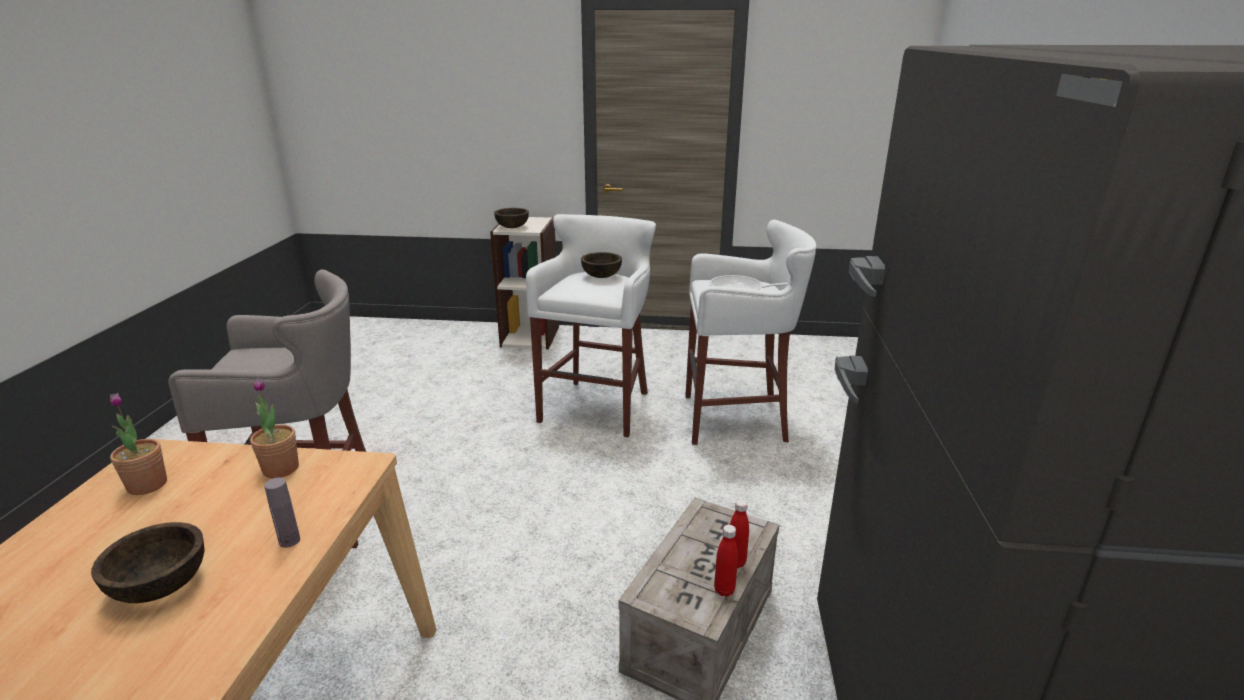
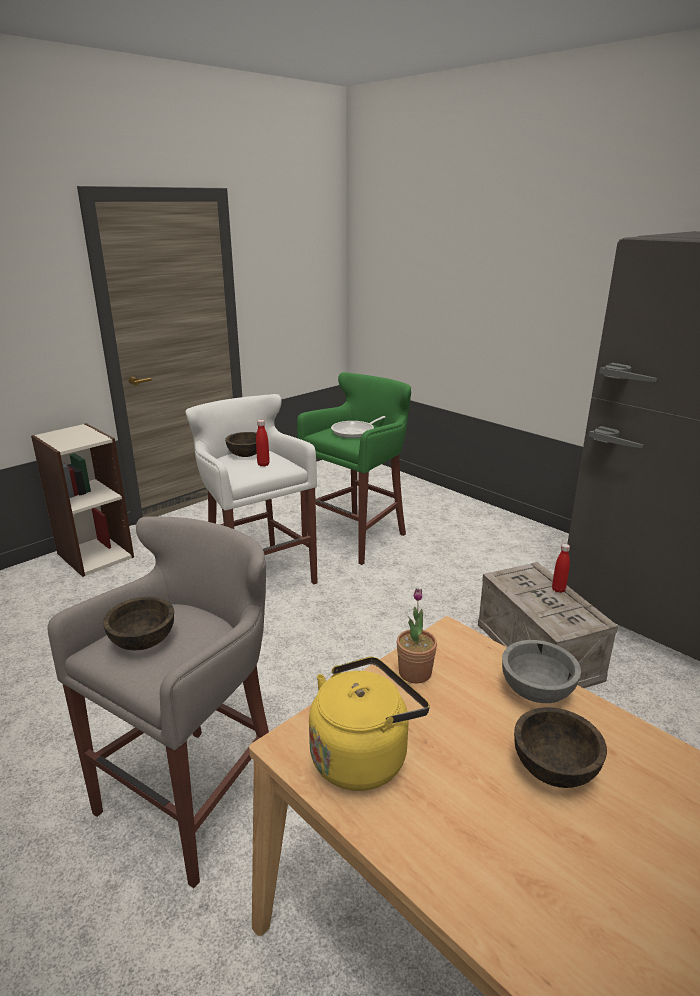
camera: 50 degrees left, 0 degrees up
(147, 485) = (363, 755): potted plant -> yellow kettle
(289, 541) = (537, 691): grey bottle -> grey bowl
(512, 227) = (70, 442): brown bowl -> brown bowl (142, 641)
(724, 590) = (579, 604): red bottle -> red bottle (263, 464)
(737, 419) = (357, 536): white stool -> green stool

